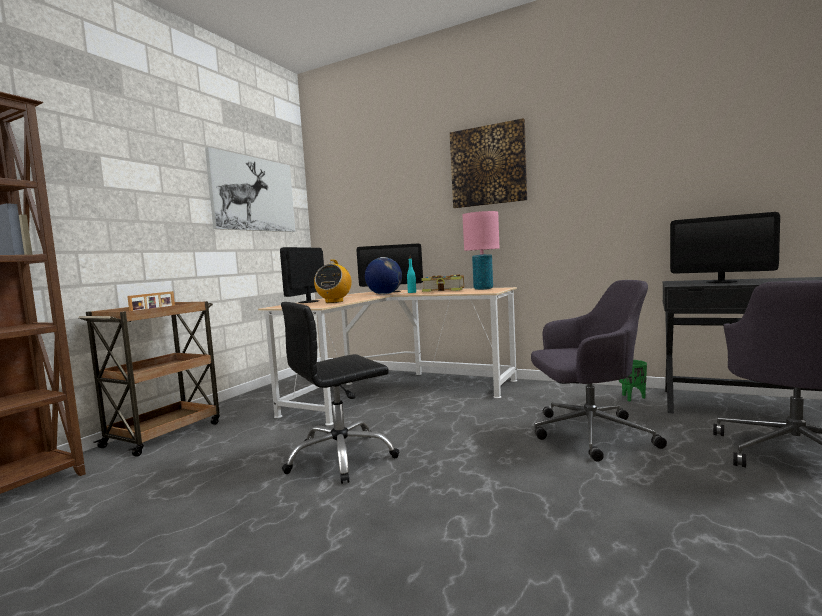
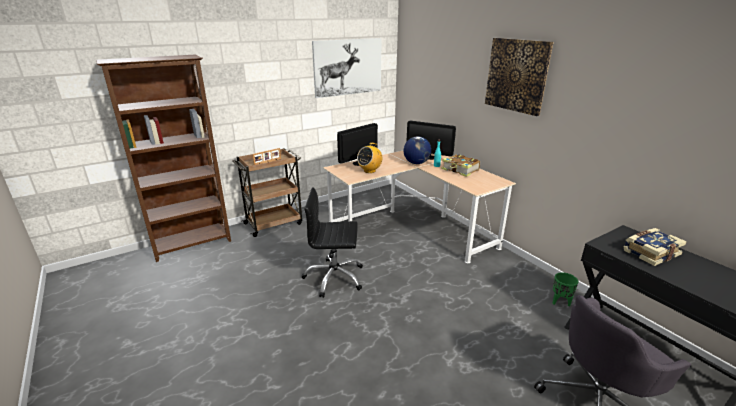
camera: 30 degrees right, 20 degrees up
(483, 289) = (487, 178): pink table lamp -> none
(588, 434) = (482, 321): grey office chair -> none
(721, 282) = (649, 252): monitor -> book

